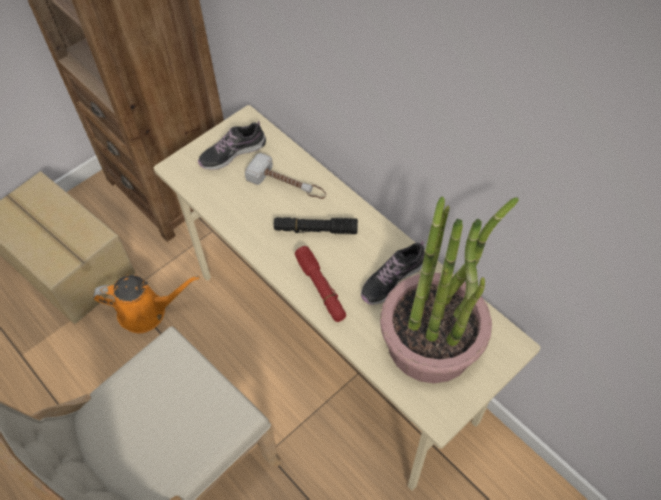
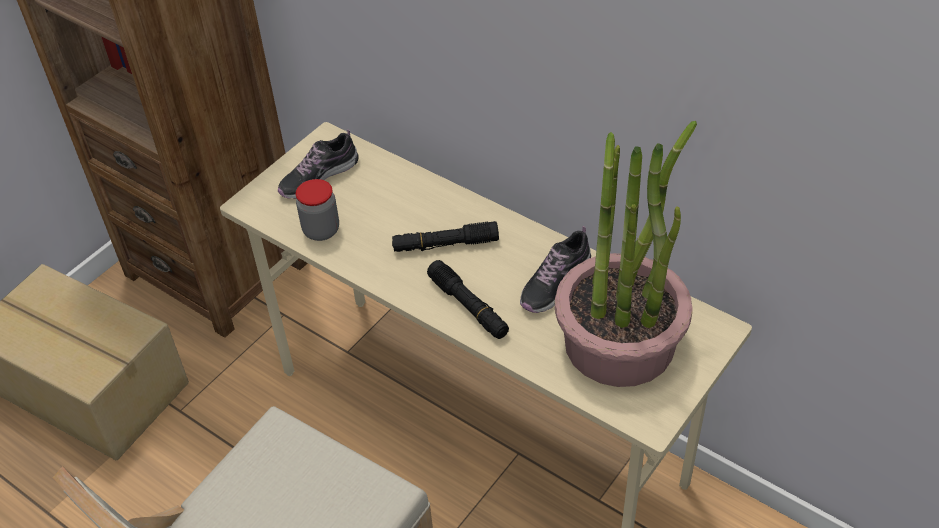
camera: 10 degrees left, 10 degrees down
(147, 311) = (215, 427): orange watering can -> none
(224, 200) = (321, 230): none -> jar
(288, 185) = (398, 201): hammer -> none
(320, 288) = (468, 306): red flashlight -> black flashlight

